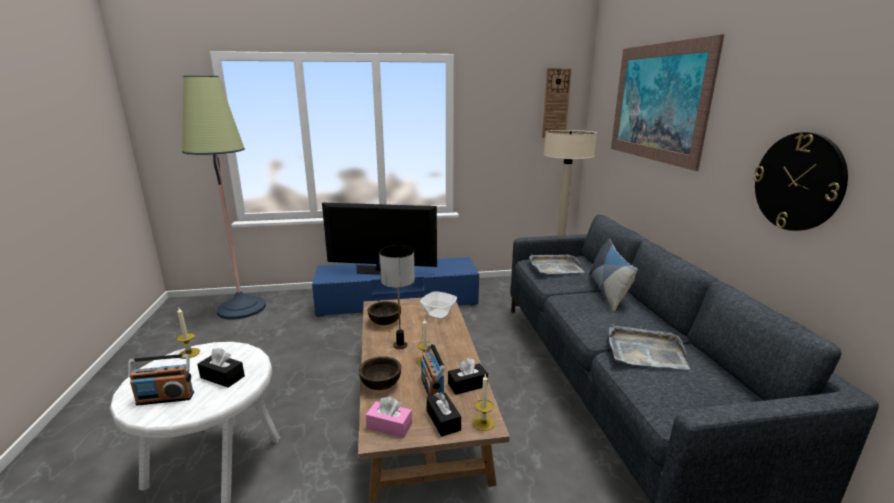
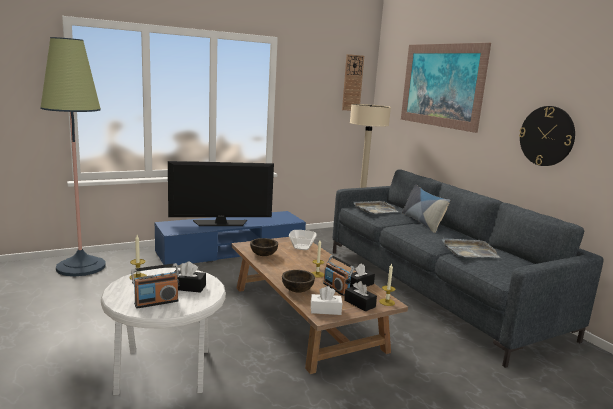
camera: 20 degrees left, 5 degrees down
(389, 426) = (325, 310): pink tissue box -> white tissue box
(400, 345) = (290, 267): table lamp -> none

